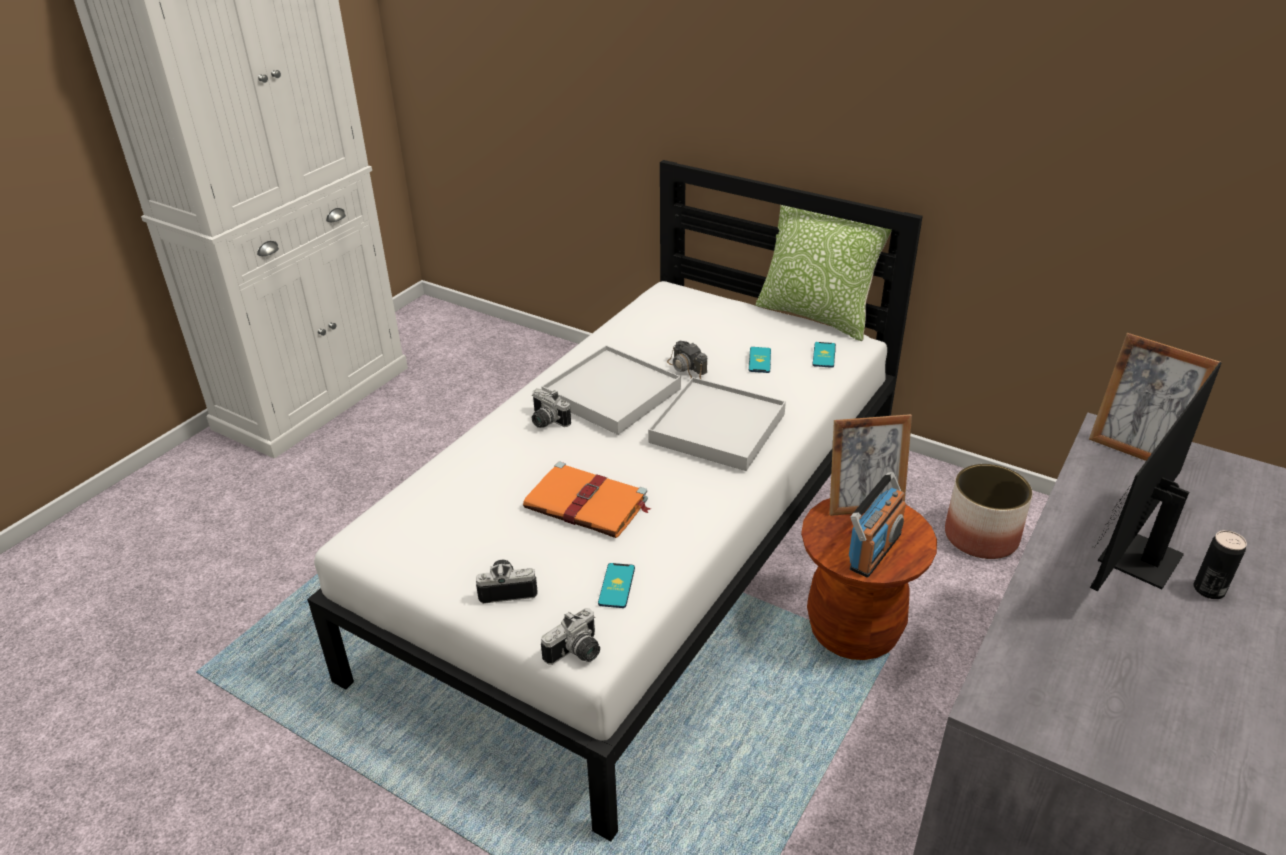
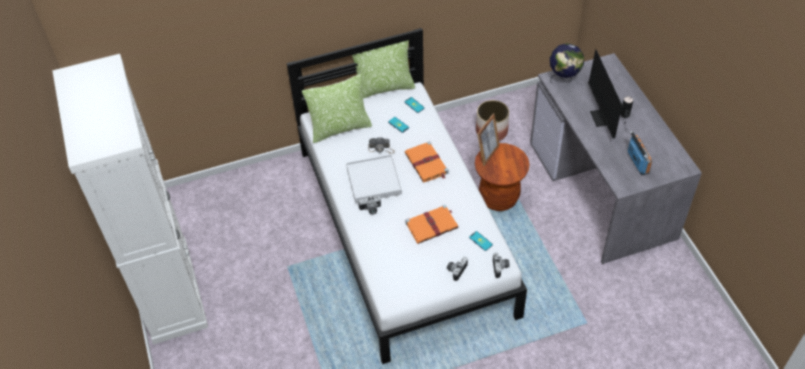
camera: 50 degrees left, 15 degrees up
(677, 318) = (340, 128): none -> pillow
(718, 428) = (427, 164): white tray -> orange book
(874, 551) = (510, 167): radio -> radio (637, 162)
(1135, 449) = (564, 79): picture frame -> globe

